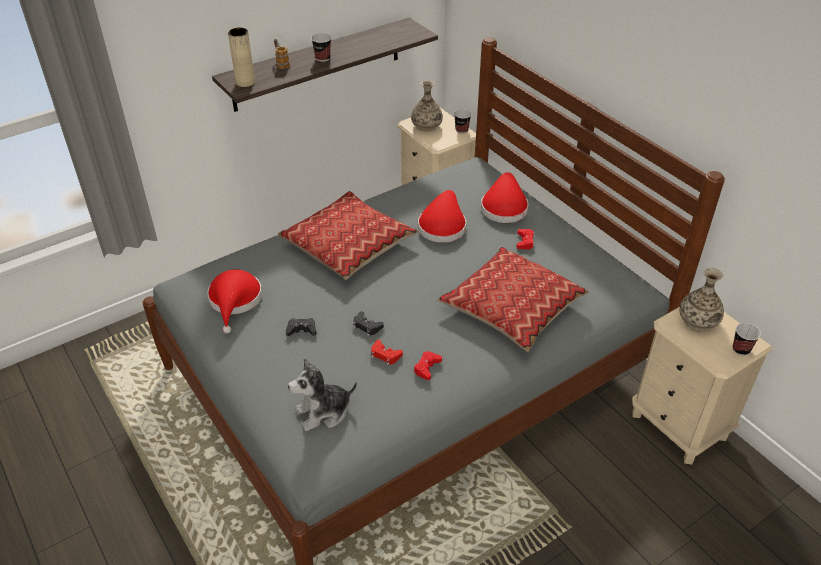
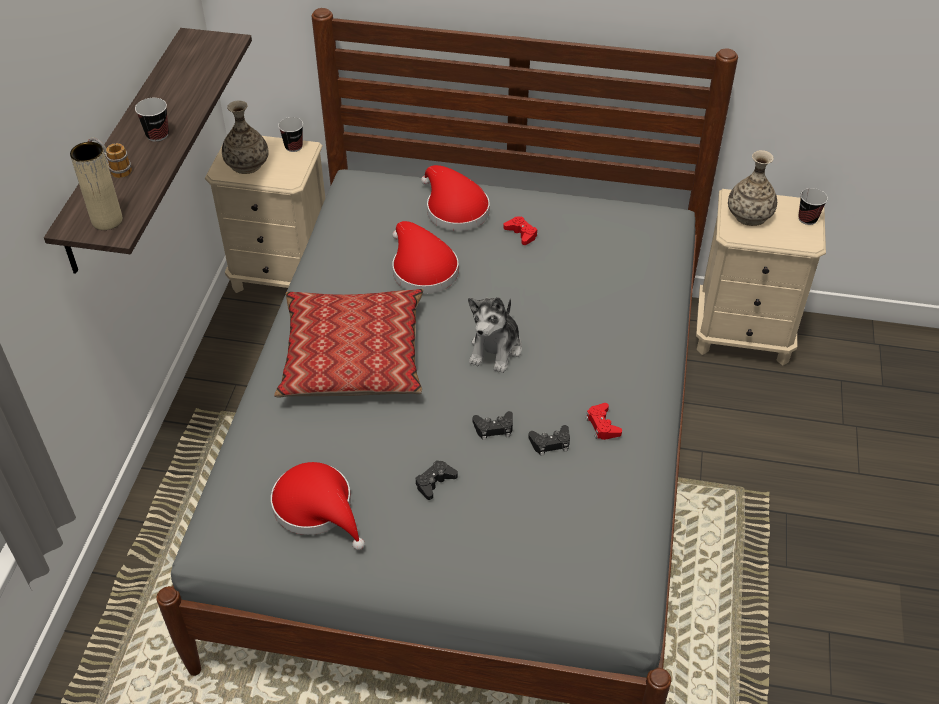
camera: 45 degrees left, 5 degrees up
(323, 412) = (570, 545): plush toy -> plush toy (496, 349)
(385, 355) = (550, 443): red game controller -> black game controller
(512, 307) = (595, 309): pillow -> none

